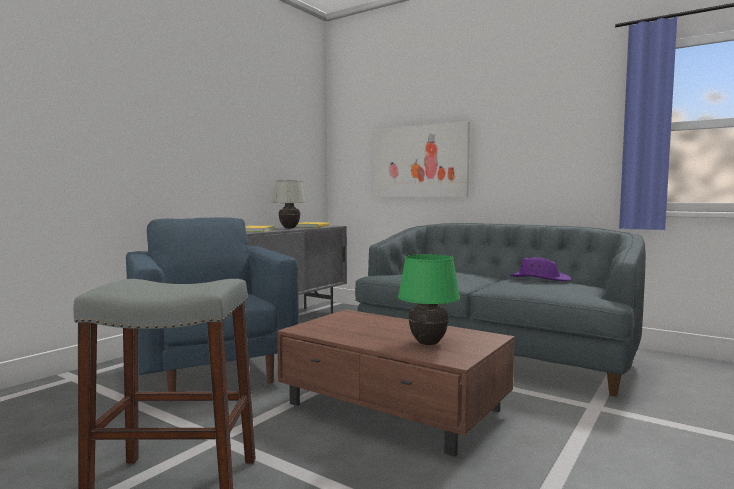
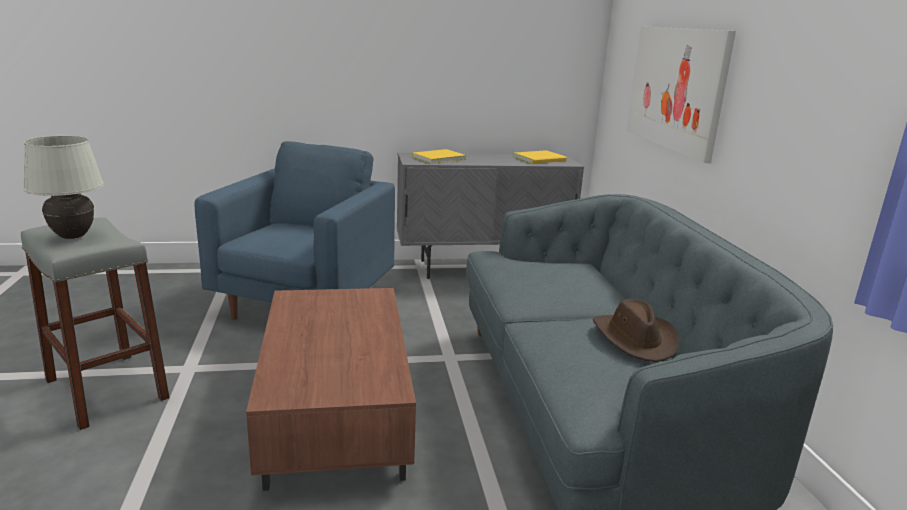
camera: 45 degrees right, 15 degrees up
(289, 228) = (492, 159): white table lamp -> white table lamp (73, 236)
(428, 343) = (317, 365): green table lamp -> none
(539, 279) = (635, 339): purple hat -> brown hat

